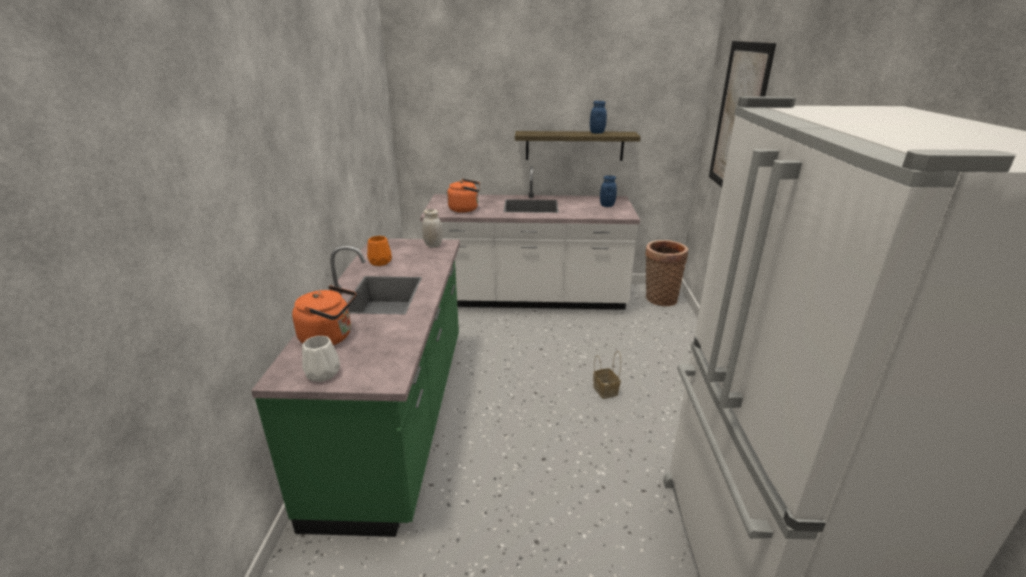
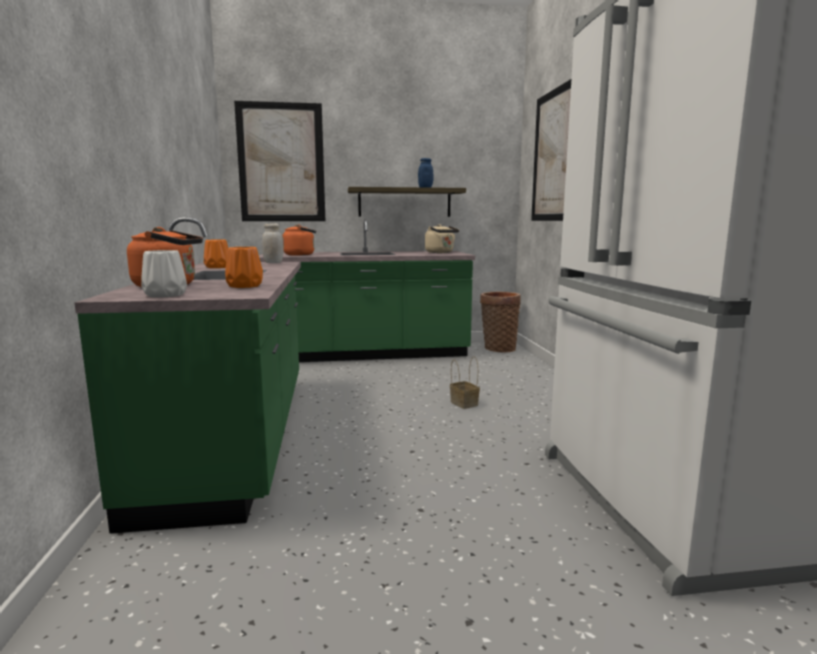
camera: 10 degrees left, 15 degrees down
(391, 345) = (244, 286): none -> orange vase
(448, 105) = (281, 163): none -> picture
(528, 298) = (367, 354): white counter -> green counter
(607, 205) = (440, 252): blue jar -> beige kettle

